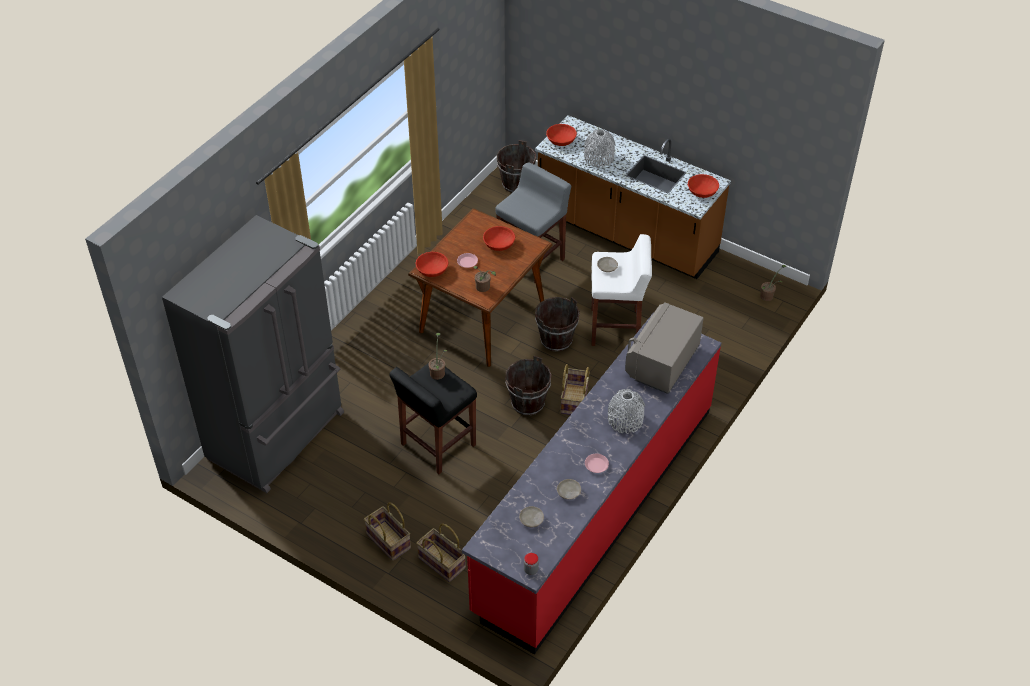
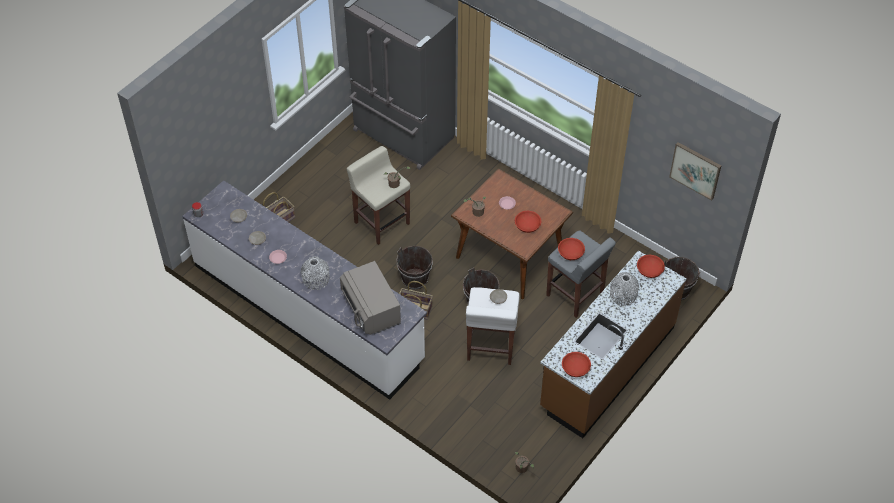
camera: 95 degrees right, 5 degrees up
(387, 541) = (301, 192): basket -> none
(432, 269) = (500, 182): red bowl -> red bowl (570, 252)
(437, 445) = (381, 222): black stool -> beige stool
(475, 54) = (695, 170): none -> picture
(595, 508) = (308, 312): red counter -> white counter
(661, 362) = (370, 309): grey microwave -> grey microwave turned 150 degrees counterclockwise

